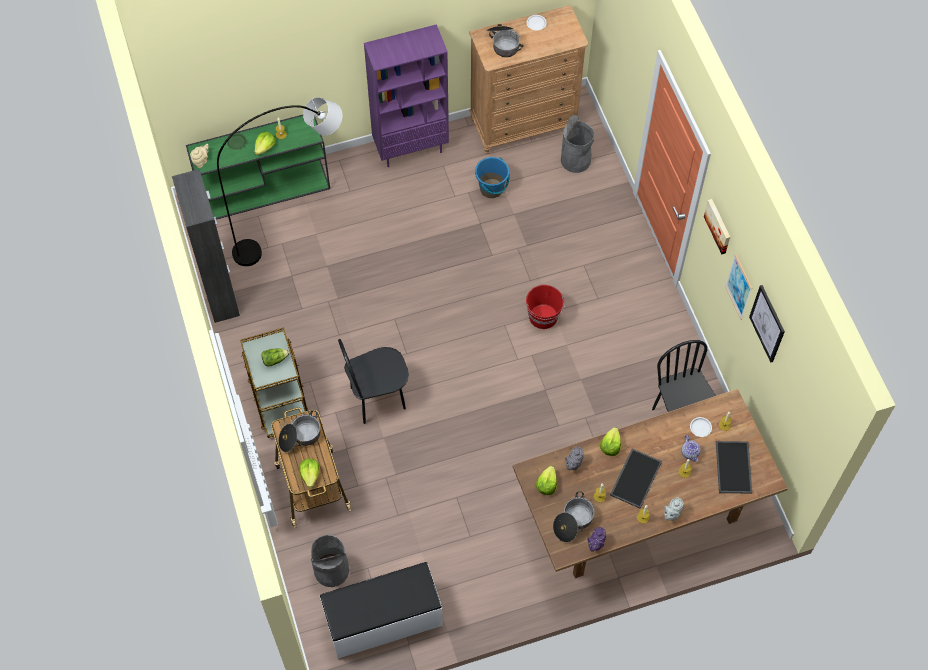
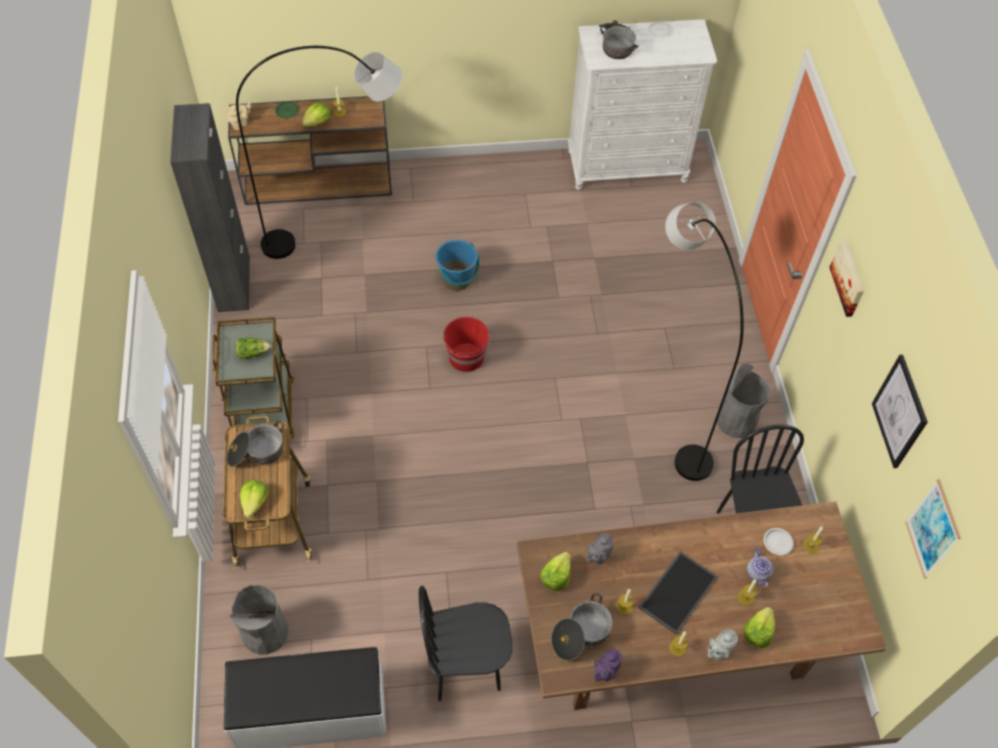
camera: 10 degrees right, 5 degrees down
(265, 189) = (319, 183): green console table -> brown console table
(378, 398) = (382, 433): black chair -> black chair (465, 667)
(411, 148) = (493, 169): purple bookcase -> none
(491, 189) = (574, 227): blue bucket -> blue bucket (457, 280)
(524, 124) = (627, 166): brown dresser -> white dresser
(543, 317) = (604, 377): red bucket -> red bucket (466, 358)
(575, 160) = (678, 213): grey trash can -> grey trash can (736, 420)
(602, 327) = (673, 403): none -> grey floor lamp
(610, 446) = (652, 542): lettuce -> lettuce (758, 632)
(734, 468) = (816, 605): tray -> none
(739, 286) = (863, 362): picture -> picture (932, 529)

